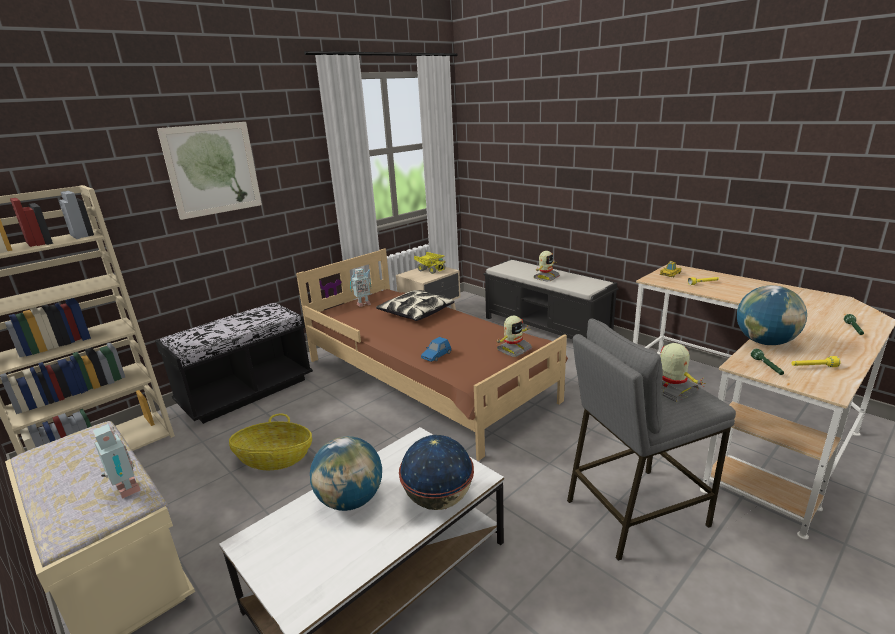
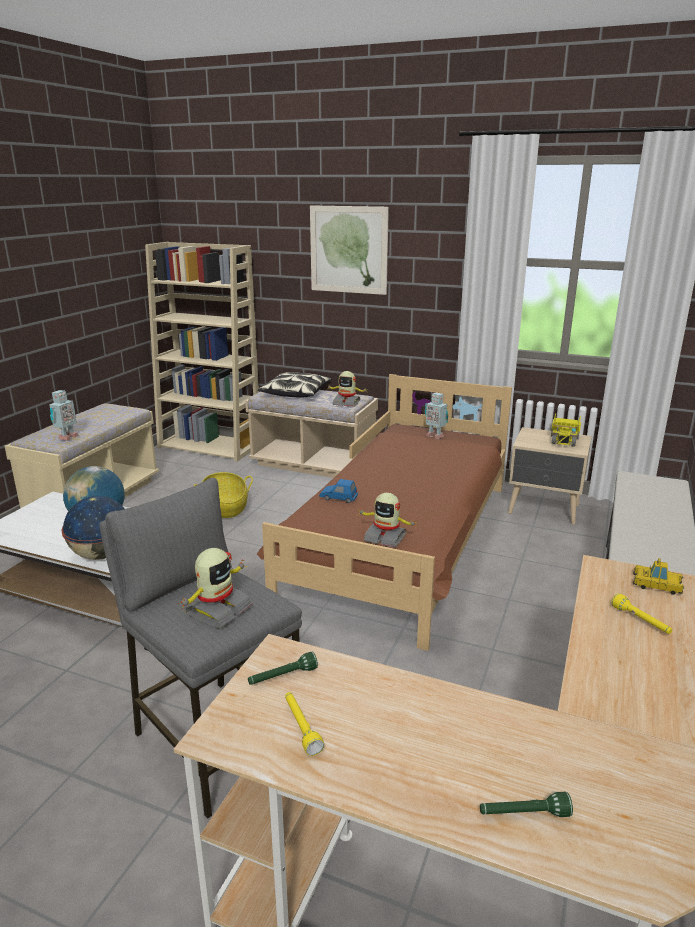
camera: 65 degrees right, 0 degrees up
(246, 391) = (313, 464): black bench -> beige bench
(415, 313) = (438, 465): pillow -> pillow (295, 393)
(546, 277) = (640, 516): toy robot -> toy robot (346, 403)
(765, 342) = (382, 681): globe -> none

